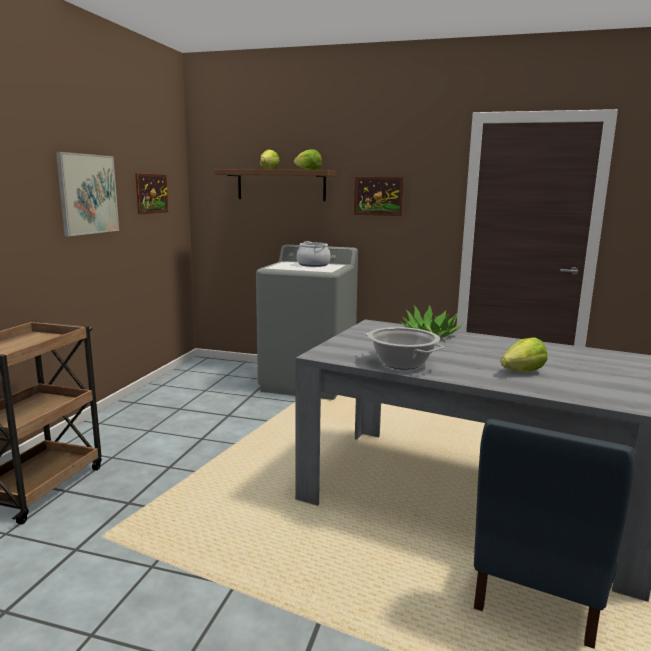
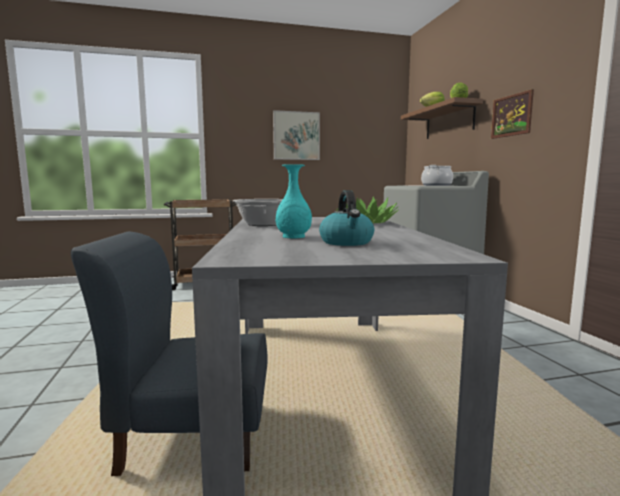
camera: 60 degrees right, 5 degrees down
(151, 193) = (359, 138): picture -> none
(522, 372) = (293, 237): lettuce -> turquoise vase
(567, 365) = (347, 242): none -> kettle

